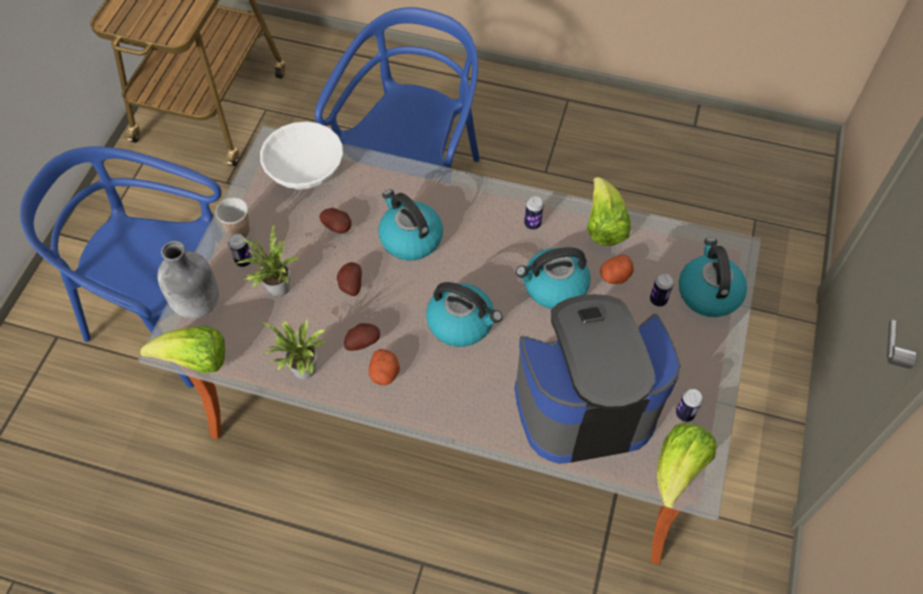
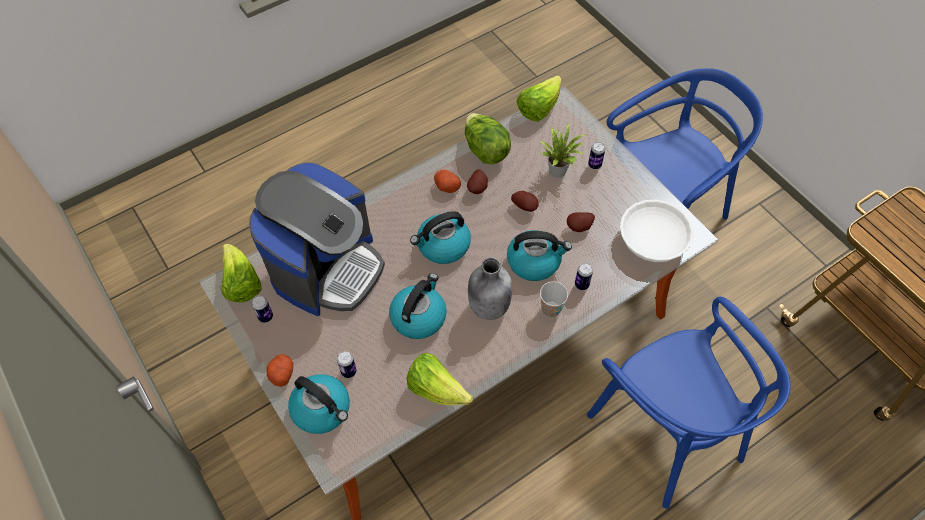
camera: 130 degrees right, 0 degrees up
(198, 304) = (579, 128): grey bottle -> grey bottle (488, 306)
(239, 231) = (622, 174): cup -> cup (551, 309)
(303, 371) = (485, 150): potted plant -> lettuce
(532, 224) = (480, 343): can -> can (581, 284)
(615, 276) = (391, 361): potato -> potato (281, 373)

